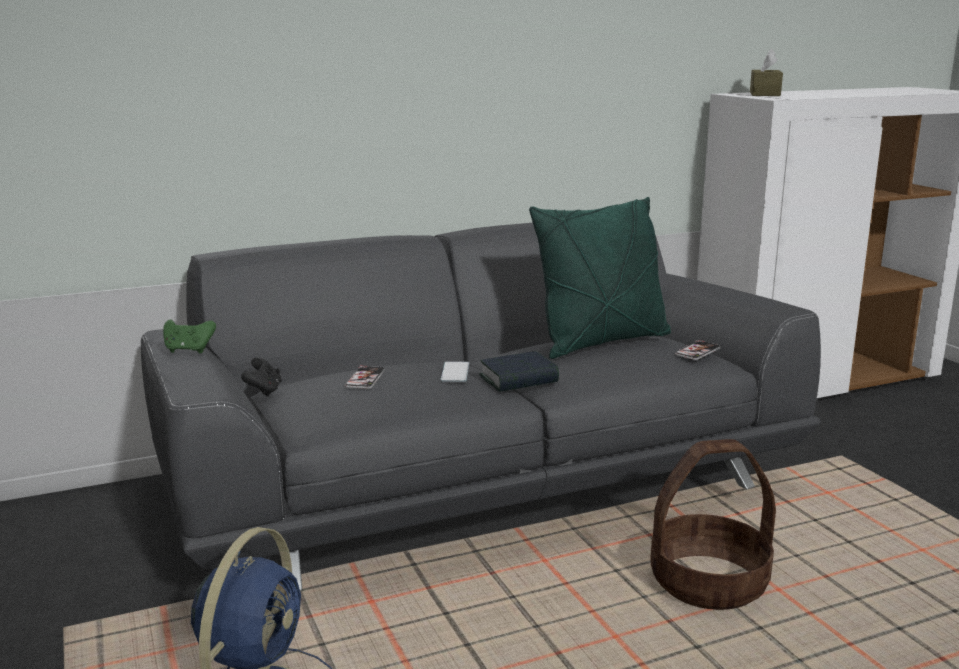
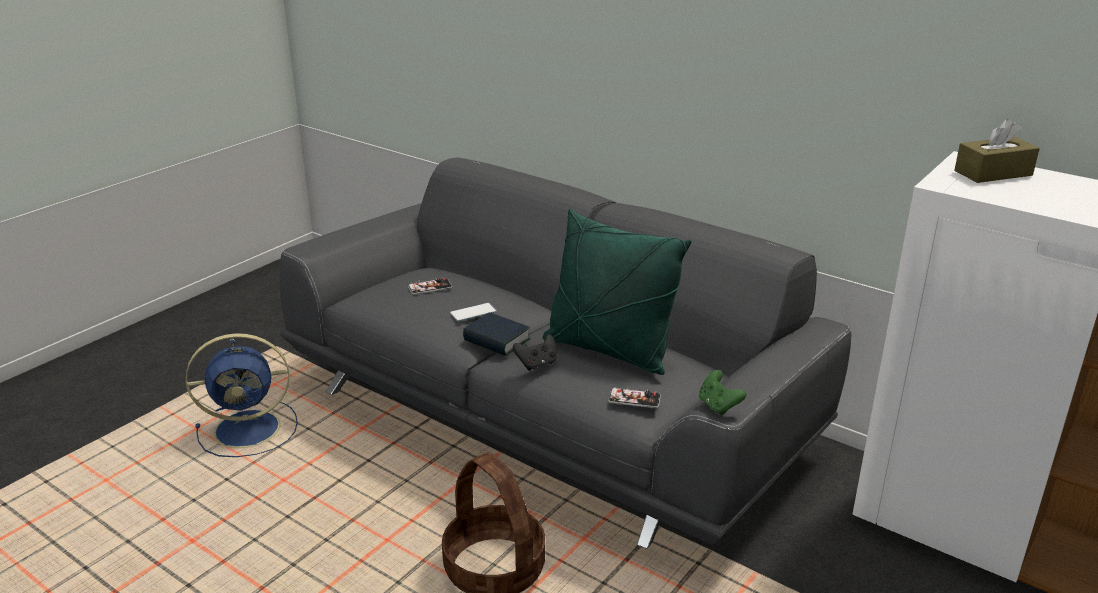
camera: 60 degrees right, 10 degrees up
(189, 350) = (386, 221): green game controller -> green game controller (718, 406)
(264, 391) = (405, 267): black game controller -> black game controller (537, 364)

